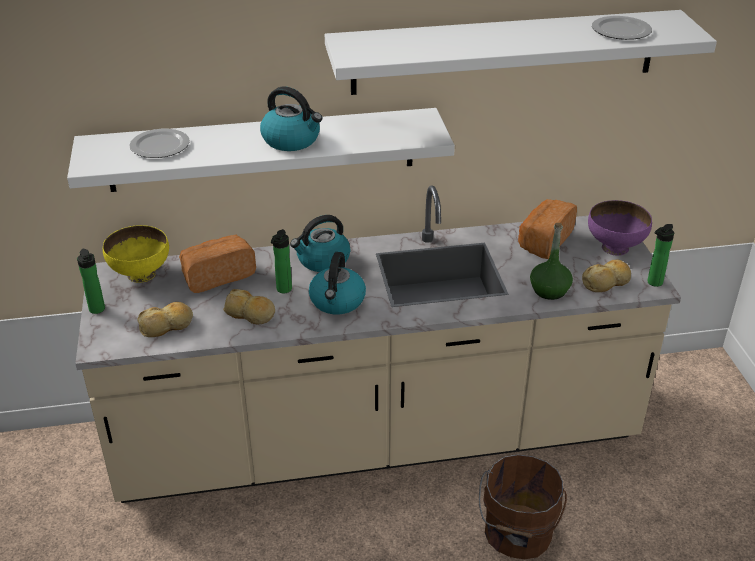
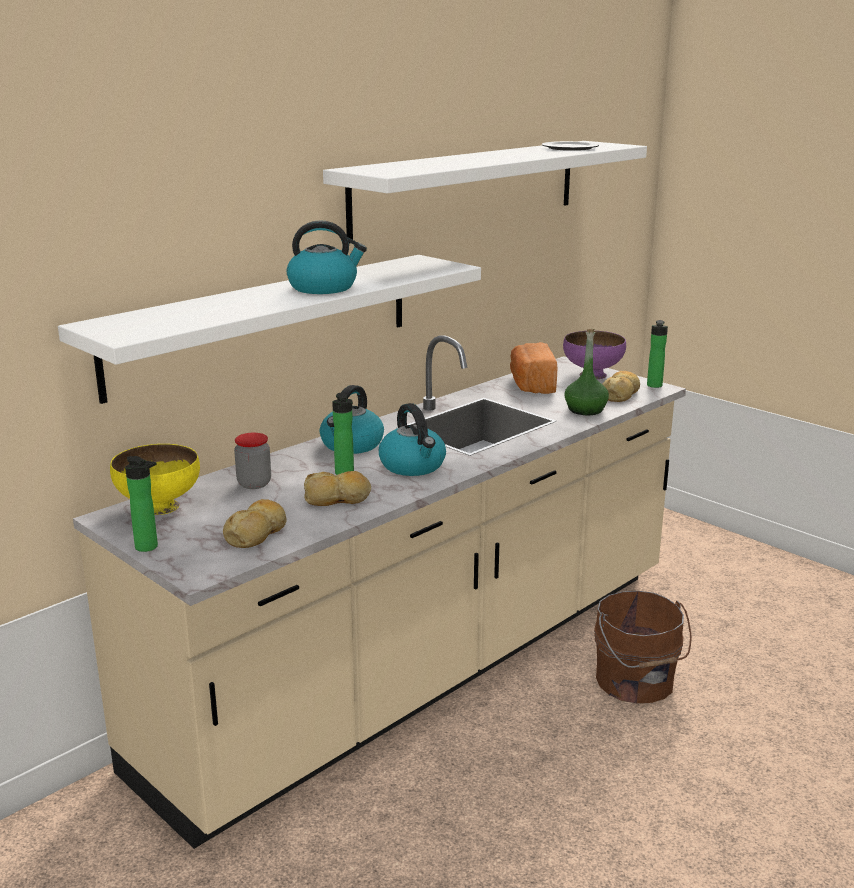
camera: 35 degrees left, 15 degrees down
(159, 145) = (184, 313): plate -> none
(217, 275) = (254, 484): bread -> jar

